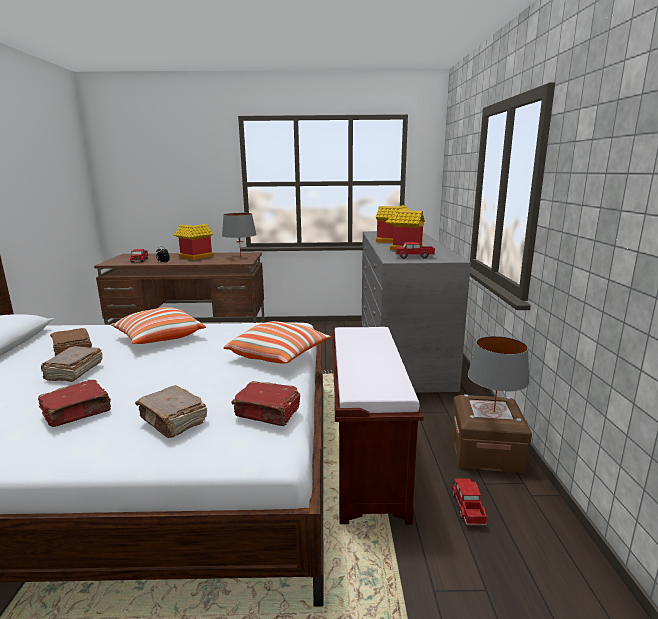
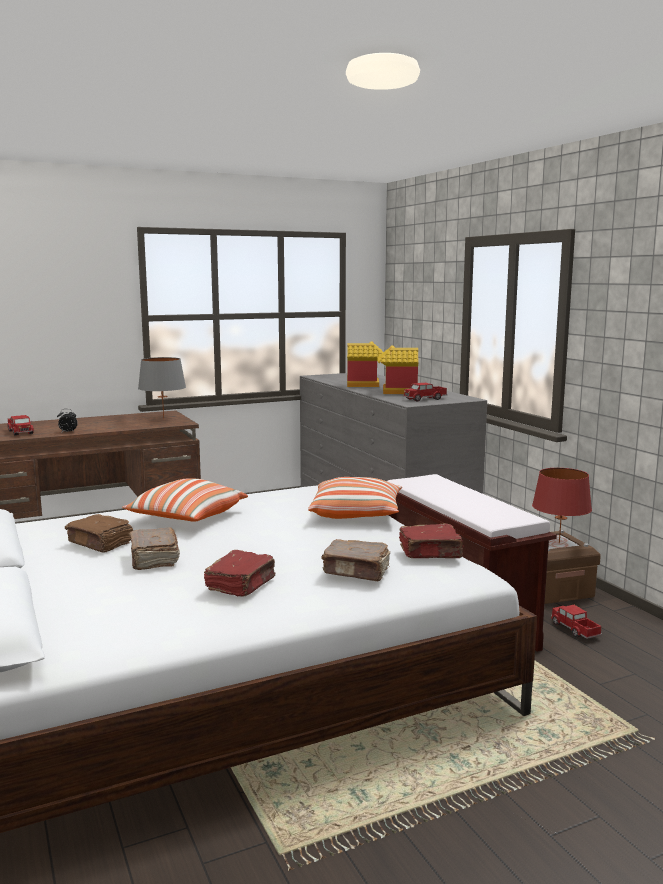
camera: 25 degrees left, 5 degrees down
(194, 257) = (96, 423): toy house -> none
(493, 411) = (559, 543): grey table lamp -> red table lamp

